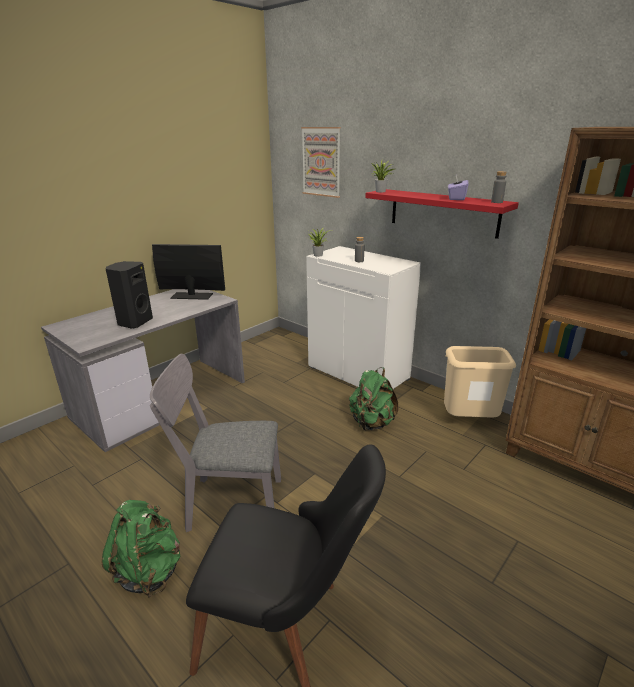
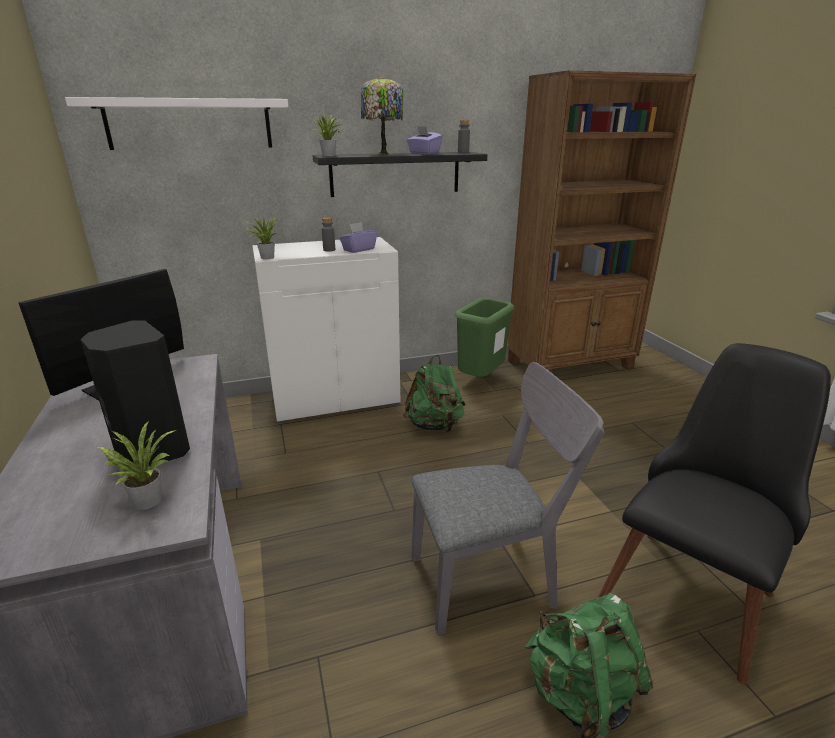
camera: 60 degrees left, 0 degrees up
(100, 334) = (147, 499): none -> potted plant
(227, 503) = (492, 577): grey chair -> grey chair turned 135 degrees counterclockwise
(321, 162) = (190, 124): picture -> white shelf
(373, 266) = (358, 249): none -> purple tissue box
(424, 195) = (382, 154): none -> table lamp
(443, 212) = (395, 174): red shelf -> black shelf
(469, 421) = (480, 379): beige trash can -> green trash can

